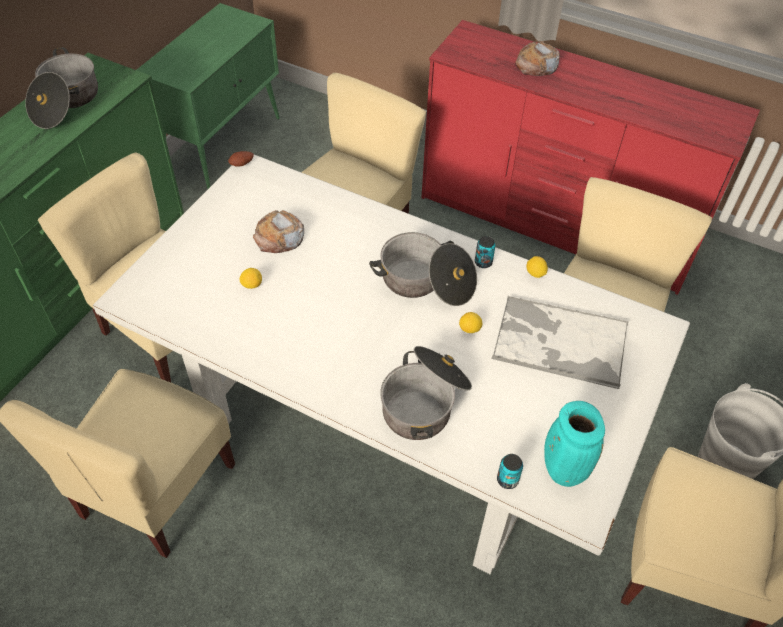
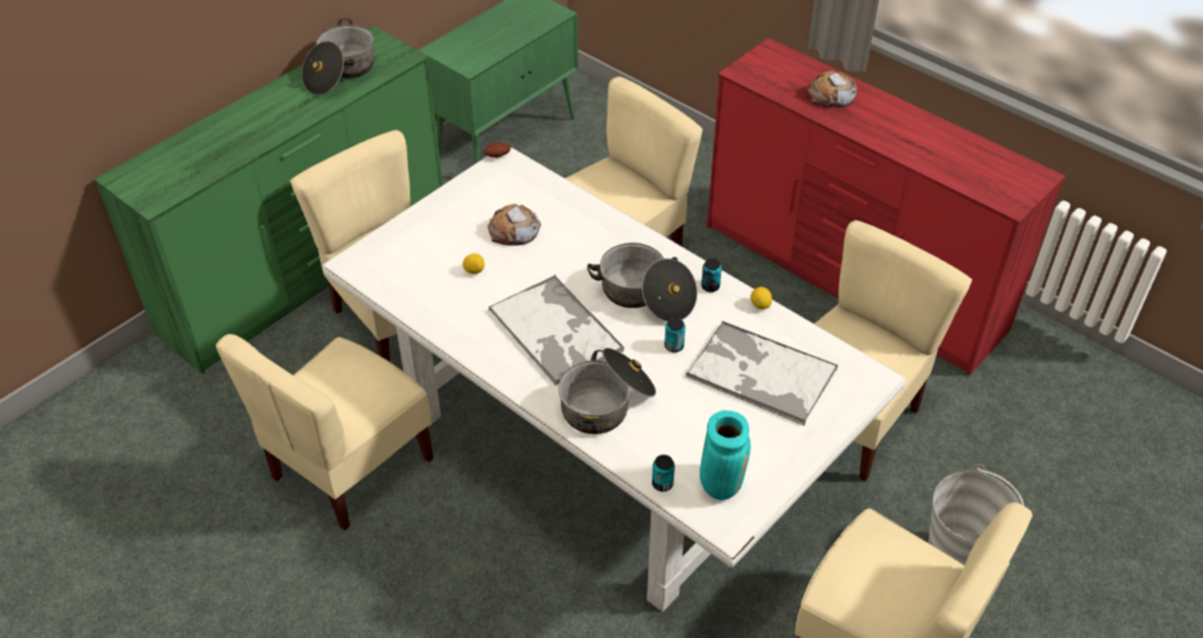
camera: 15 degrees right, 5 degrees down
(352, 334) = (556, 331): none -> tray
(470, 329) = (674, 346): lemon -> can

